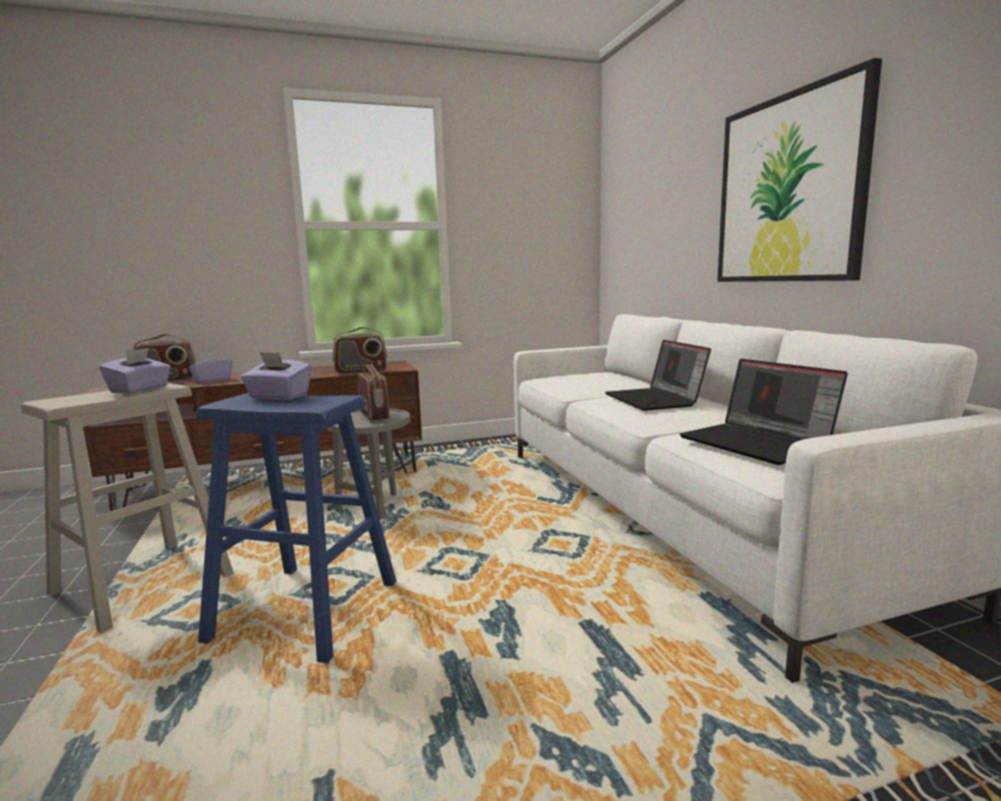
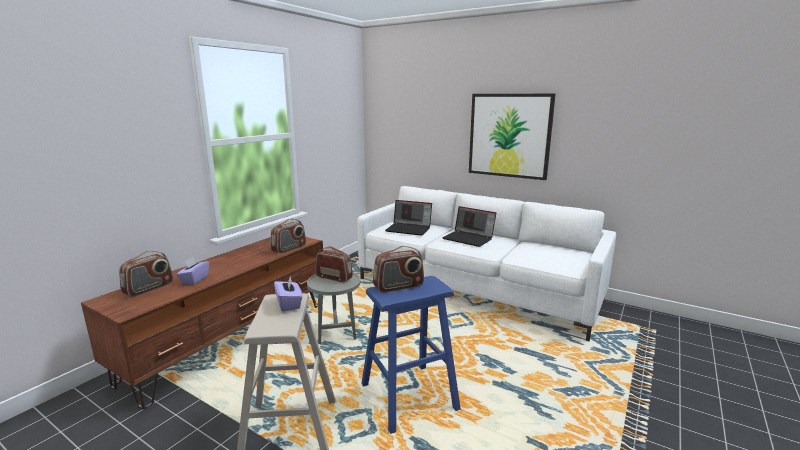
camera: 40 degrees left, 5 degrees up
(278, 397) = (398, 287): purple tissue box -> radio
(758, 443) = (547, 256): laptop -> laptop (409, 229)

